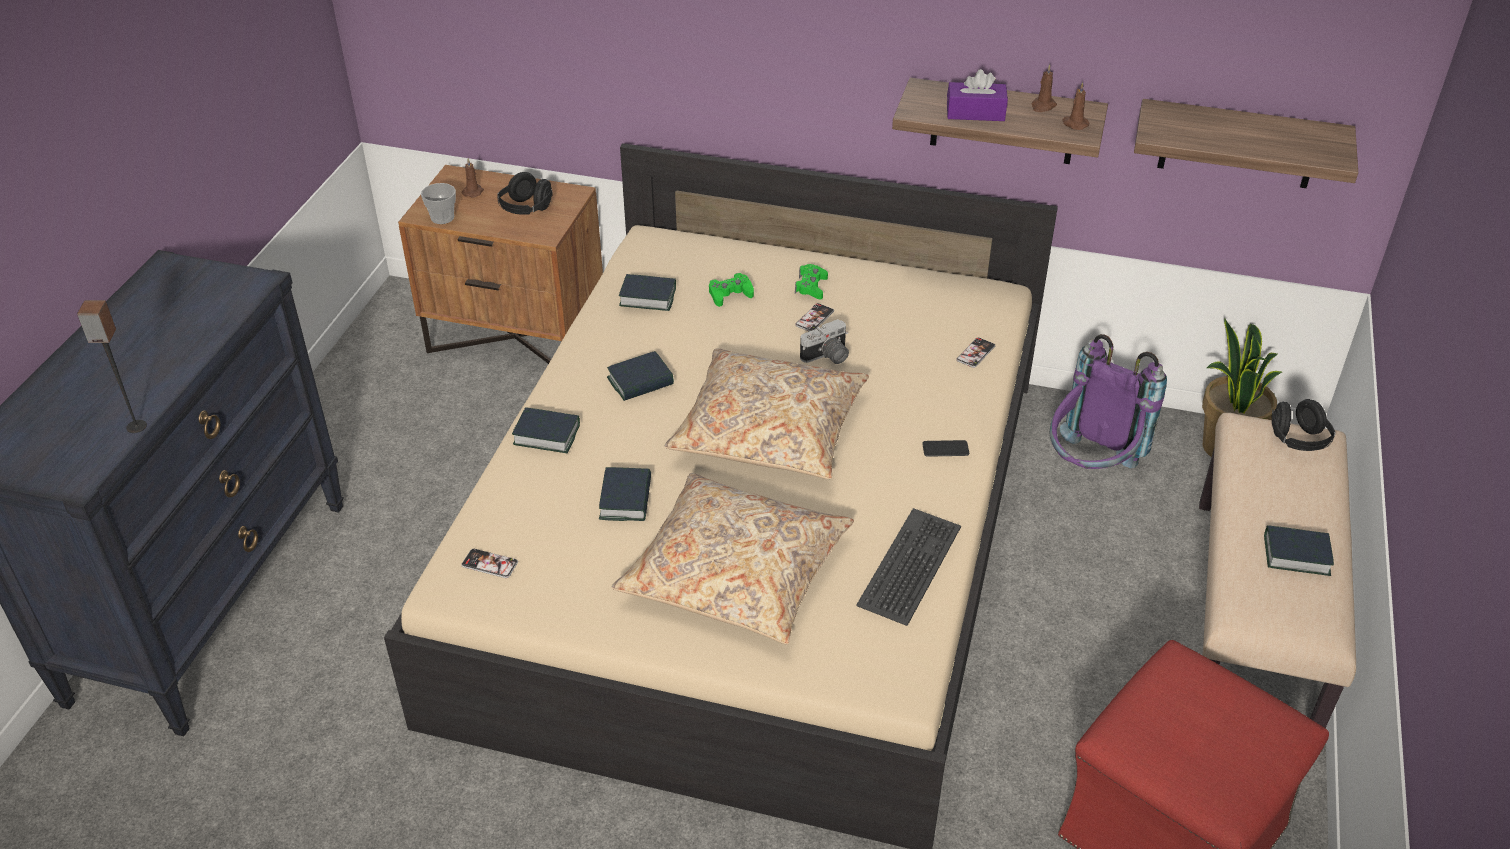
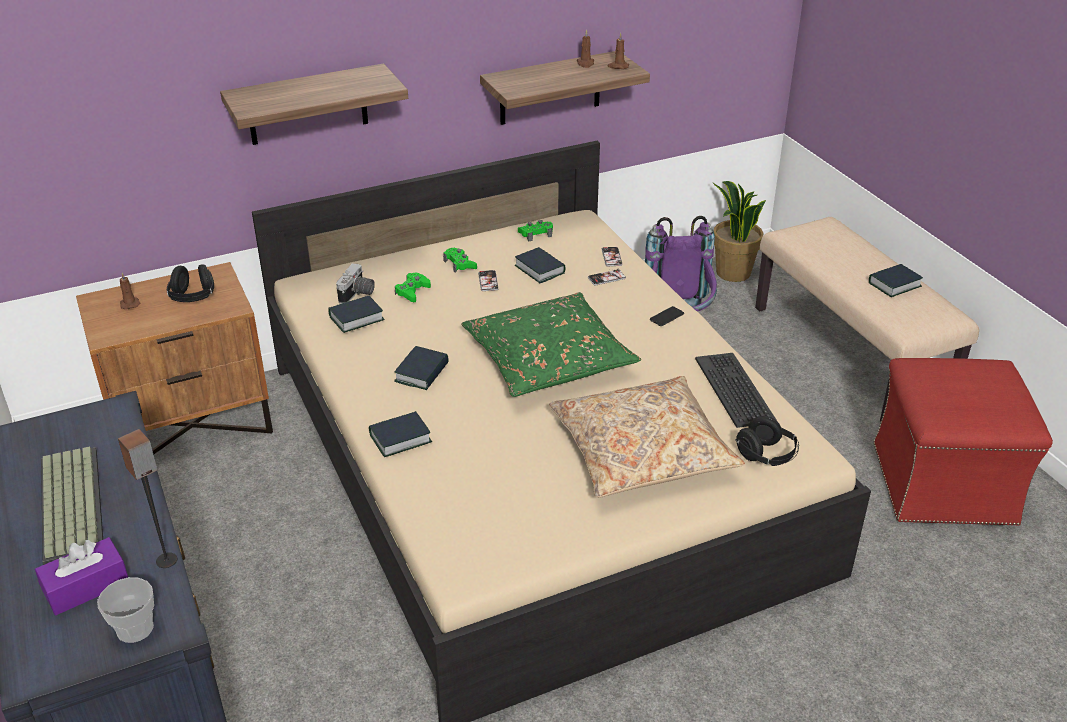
camera: 40 degrees left, 5 degrees down
(138, 343) = (68, 504): none -> keyboard
(442, 217) = (127, 331): cup -> cup (135, 628)
(489, 564) = (473, 540): phone -> phone (606, 278)
(626, 499) = (512, 448): book -> book (539, 269)
(769, 430) = (548, 359): beige pillow -> green pillow
(827, 357) = (527, 299): camera -> camera (357, 294)
(928, 289) = (536, 234): none -> green game controller
(975, 112) = (552, 80): purple tissue box -> purple tissue box (86, 587)
(1239, 144) = (701, 53): shelf -> shelf (307, 105)
(1297, 440) = (822, 229): black headphones -> black headphones (766, 456)

